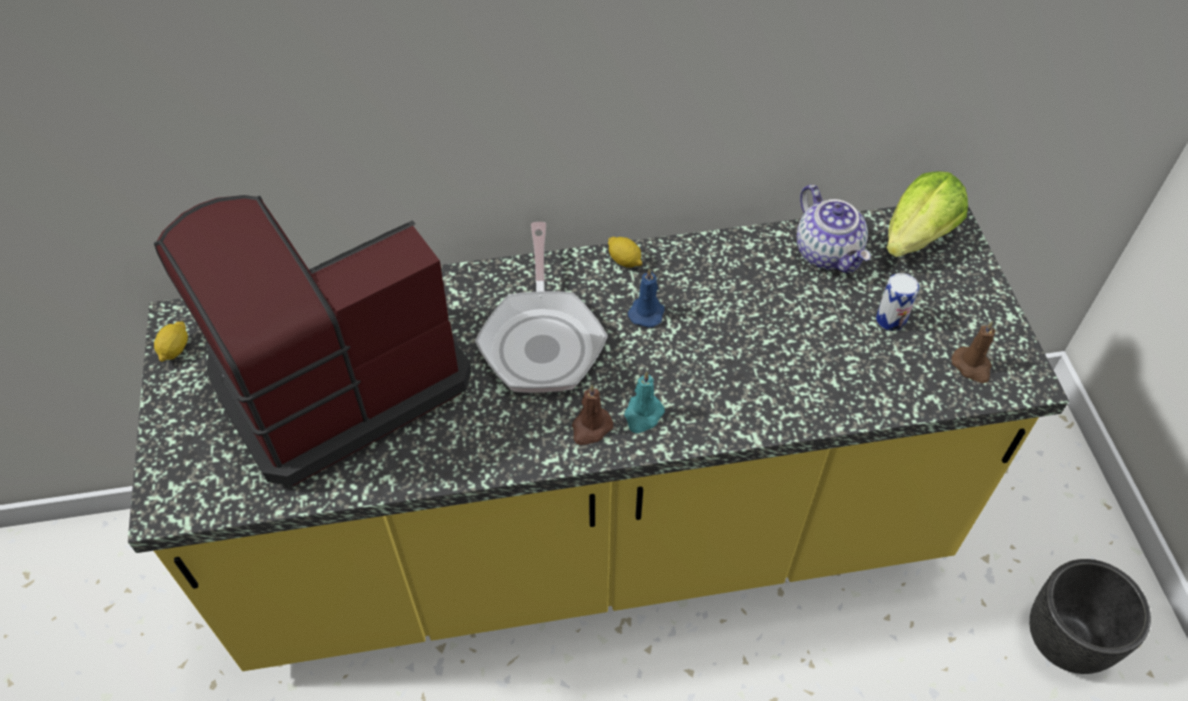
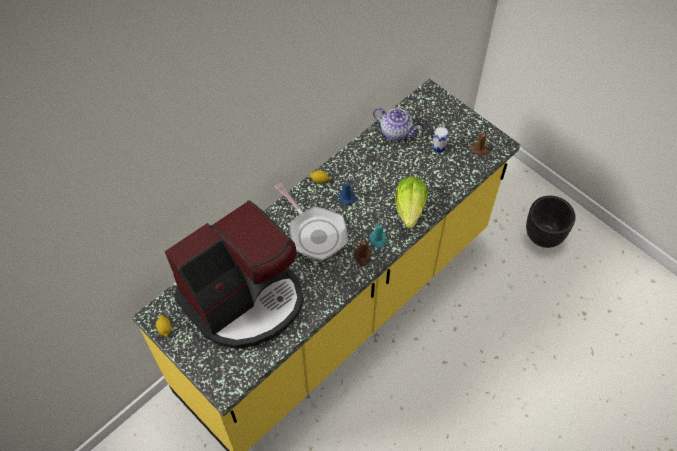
camera: 35 degrees left, 5 degrees up
(334, 377) = (244, 298): coffee machine -> coffee machine turned 150 degrees counterclockwise
(918, 236) = (424, 105): lettuce -> lettuce (410, 208)

